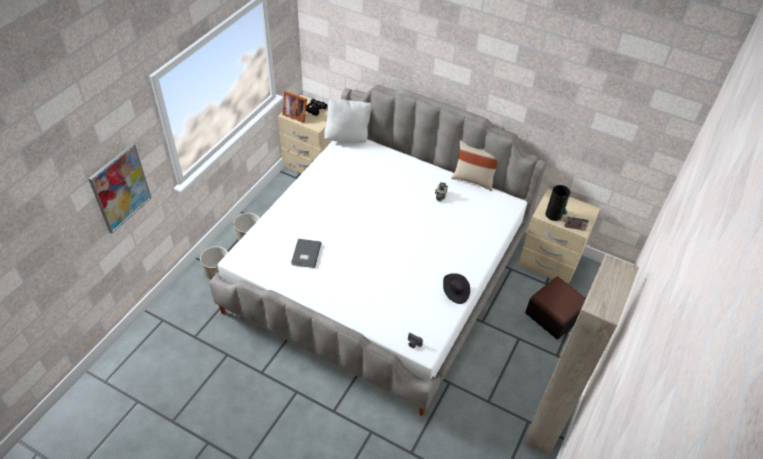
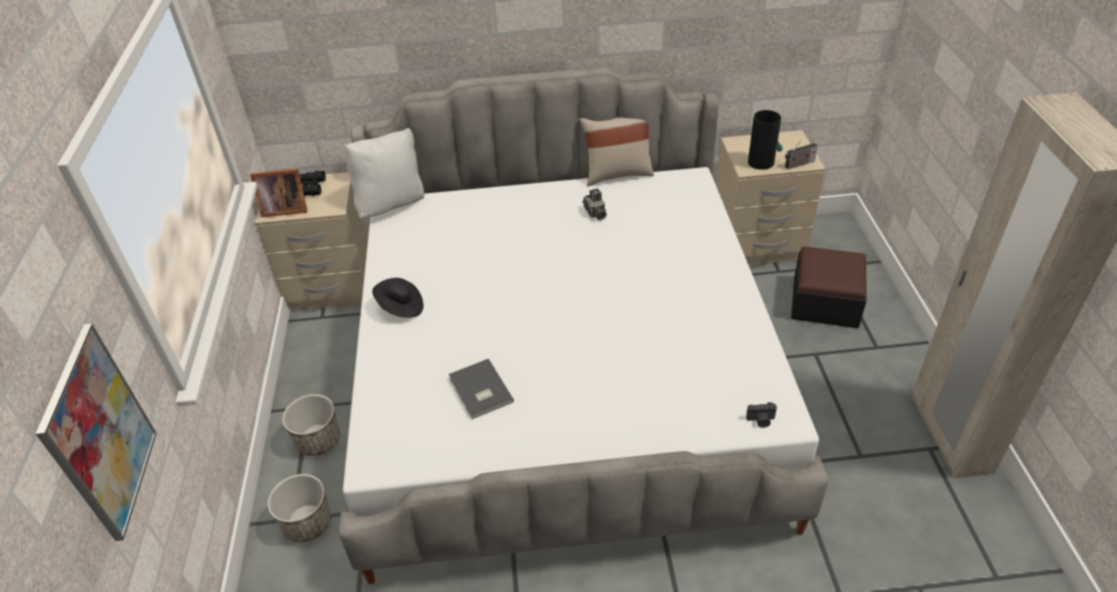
camera: 30 degrees left, 5 degrees down
(455, 293) = (742, 321): black hat -> black hat (401, 307)

